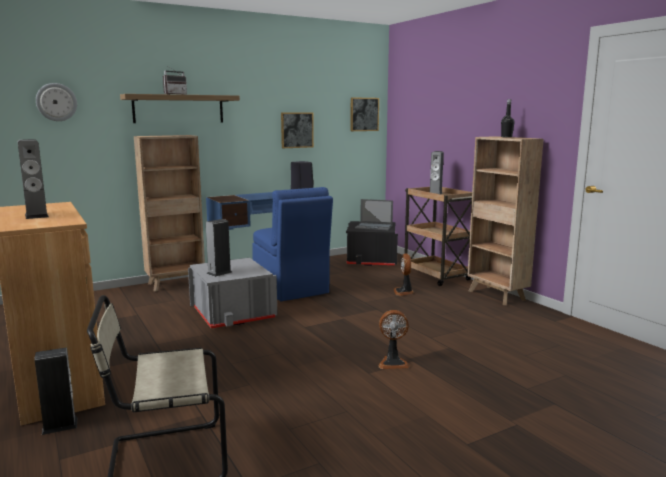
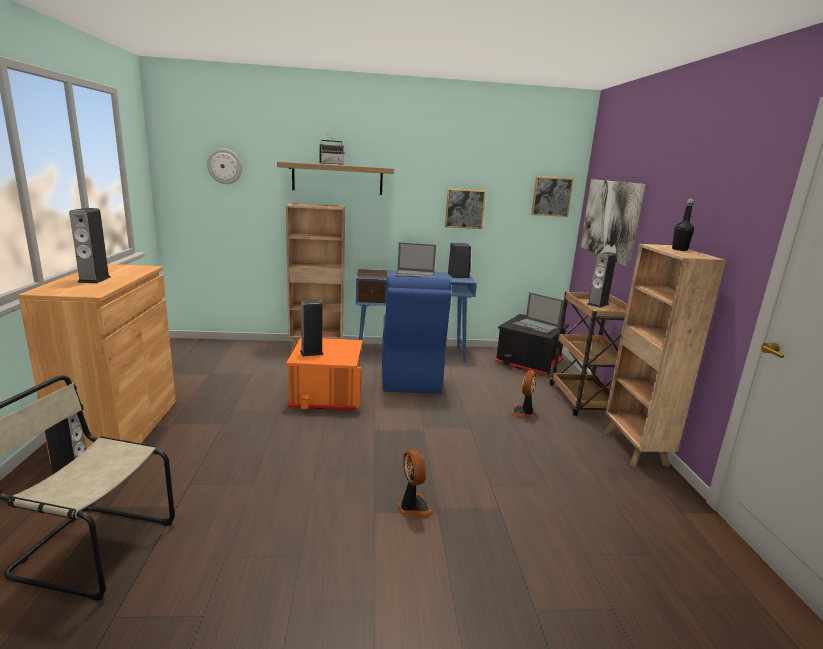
camera: 25 degrees right, 5 degrees up
(233, 313) = (327, 394): grey storage box -> orange storage box
(266, 195) = (415, 275): none -> laptop
(393, 363) = (413, 507): fan -> fan turned 135 degrees counterclockwise
(423, 127) = (610, 219): none -> picture

